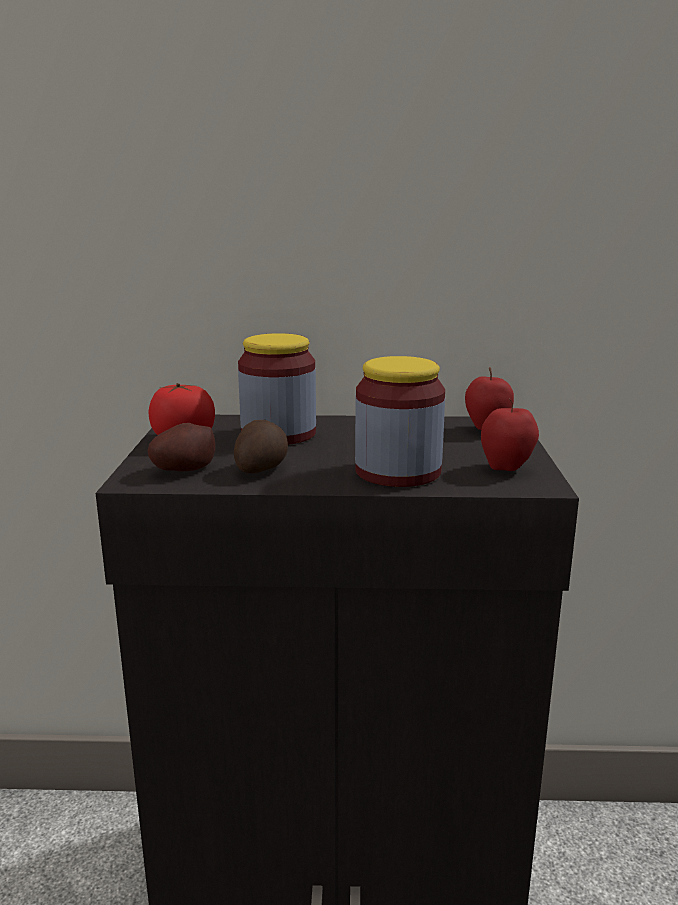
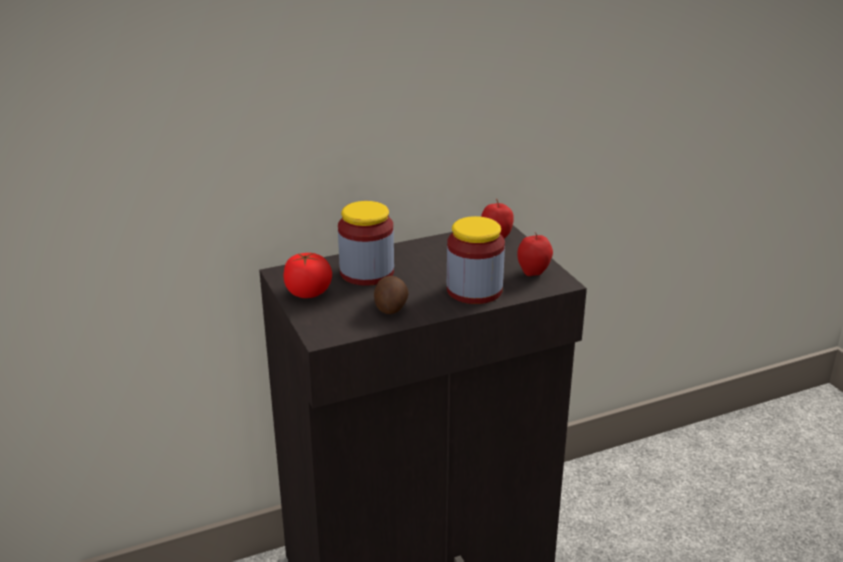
camera: 25 degrees left, 10 degrees up
(183, 469) = (342, 320): potato -> none

